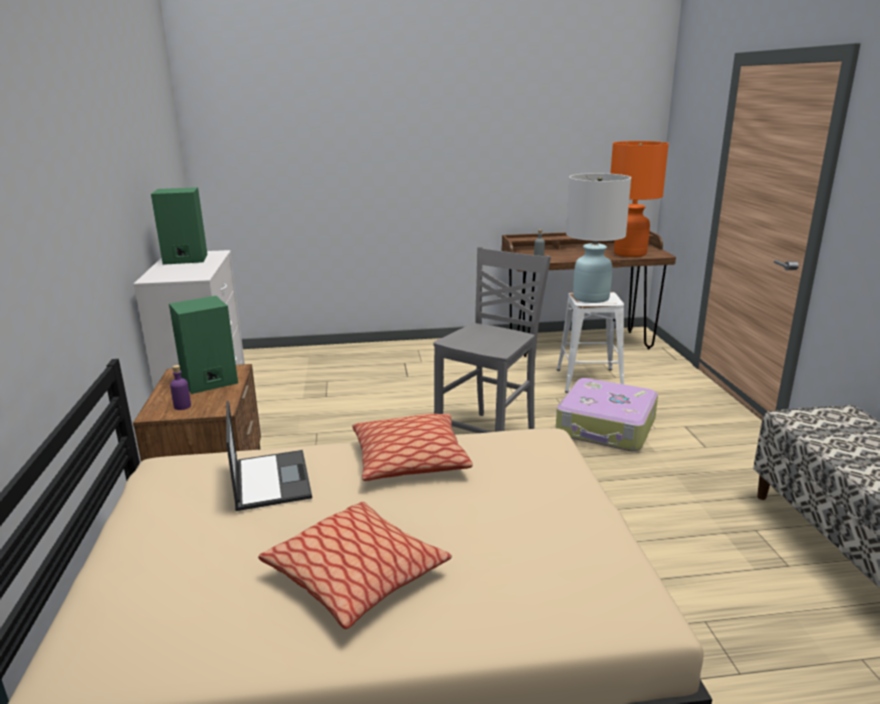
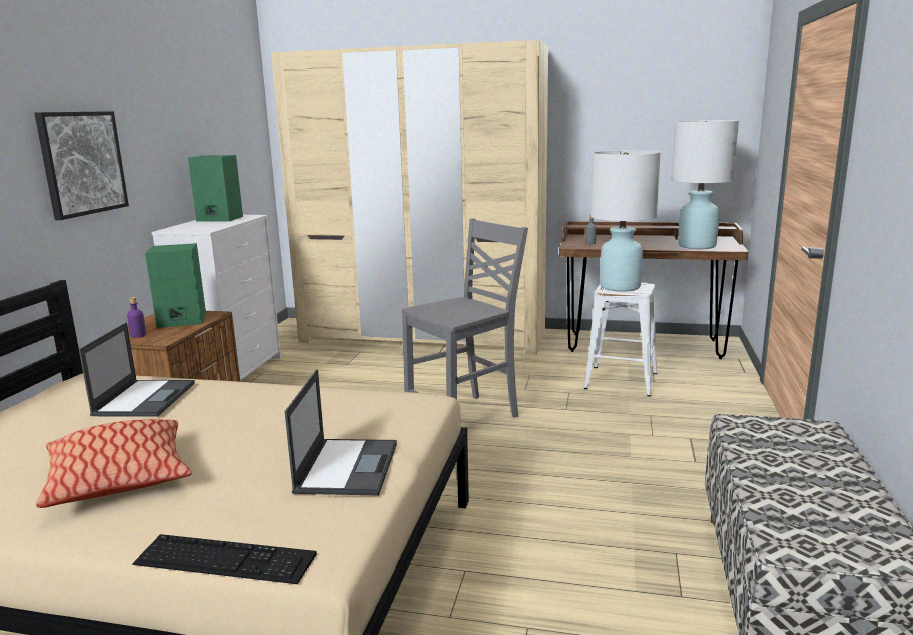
camera: 20 degrees right, 5 degrees down
(82, 215) = (82, 163): none -> picture
(376, 356) = (423, 336): none -> beige wardrobe
(410, 460) = (277, 402): pillow -> none
(560, 517) = (347, 466): none -> laptop
(566, 635) = (225, 559): none -> keyboard
(606, 427) = (597, 427): suitcase -> none
(630, 253) = (696, 246): orange table lamp -> white table lamp

